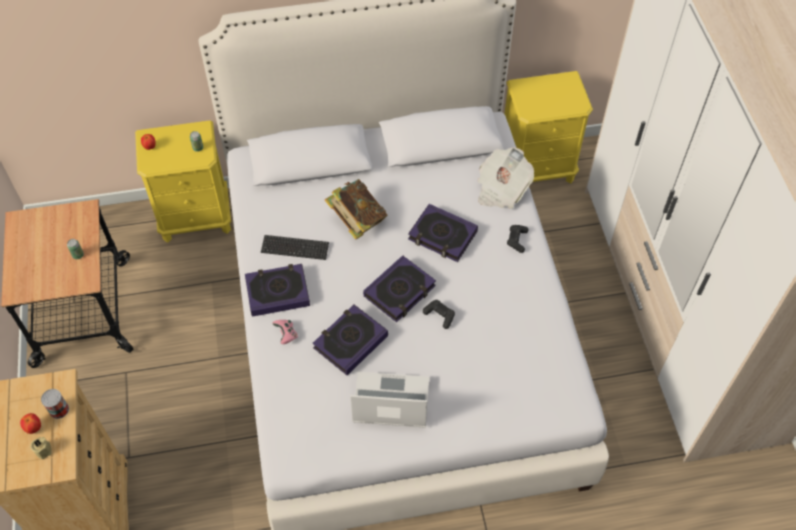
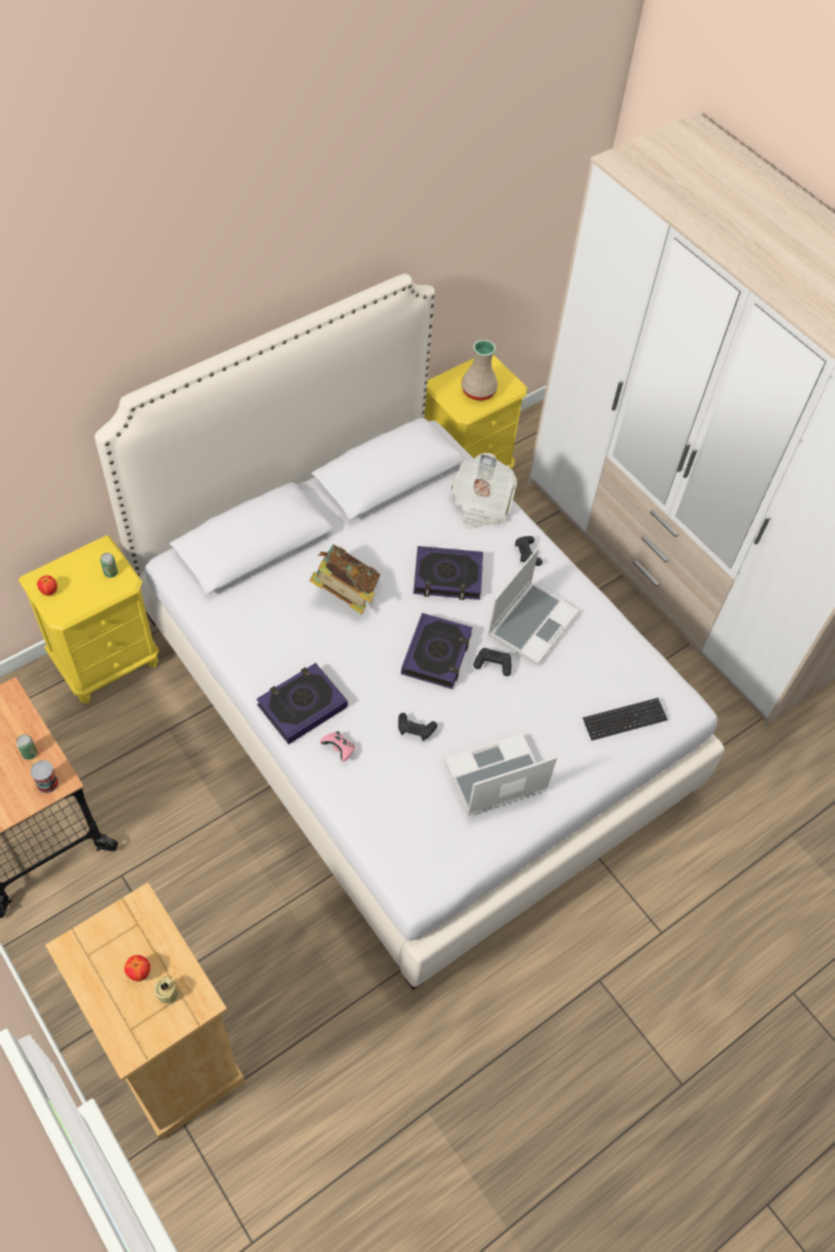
camera: 30 degrees left, 0 degrees up
(59, 409) = (157, 938): can -> can (47, 783)
(295, 248) = (293, 649): keyboard -> keyboard (624, 720)
(350, 342) = (415, 729): book -> black game controller
(489, 295) = (532, 623): none -> laptop
(548, 100) = (477, 391): none -> beige vase

